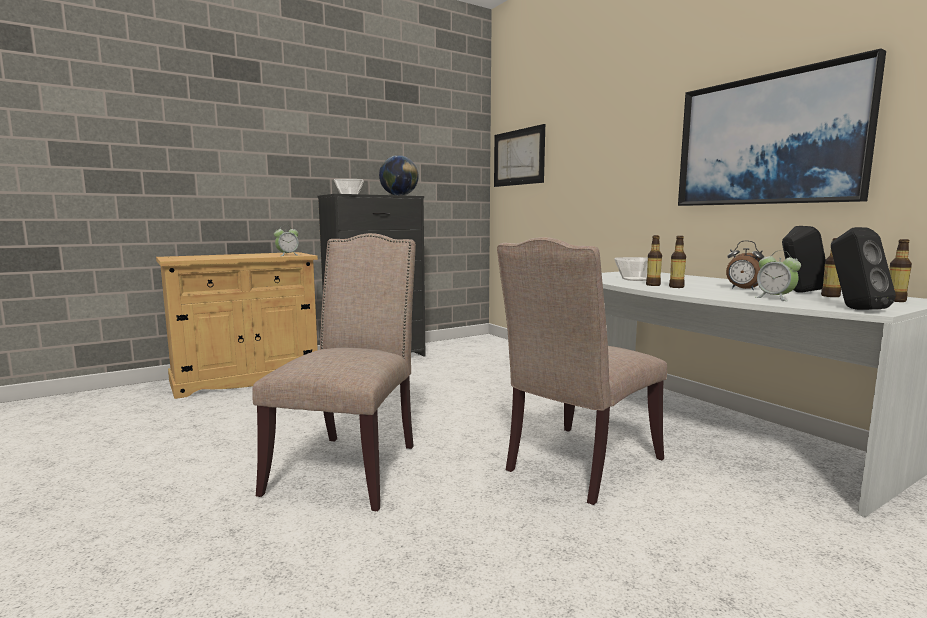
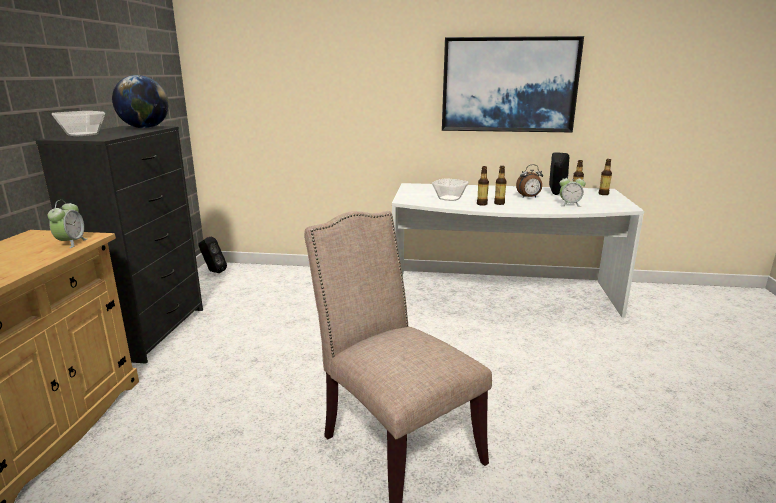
camera: 50 degrees left, 10 degrees up
(518, 157) = (233, 69): picture -> none
(578, 466) = (503, 355): beige chair -> none
(853, 309) = (618, 207): black speaker -> black speaker (213, 272)

